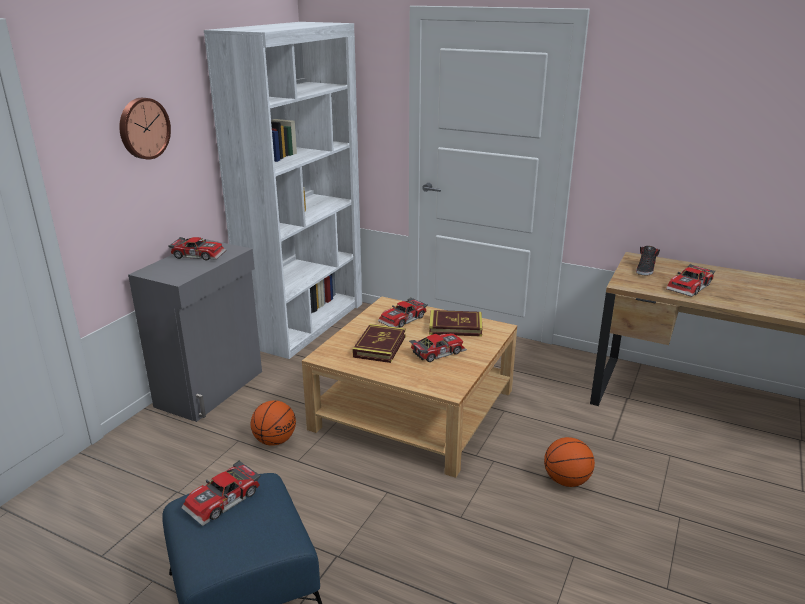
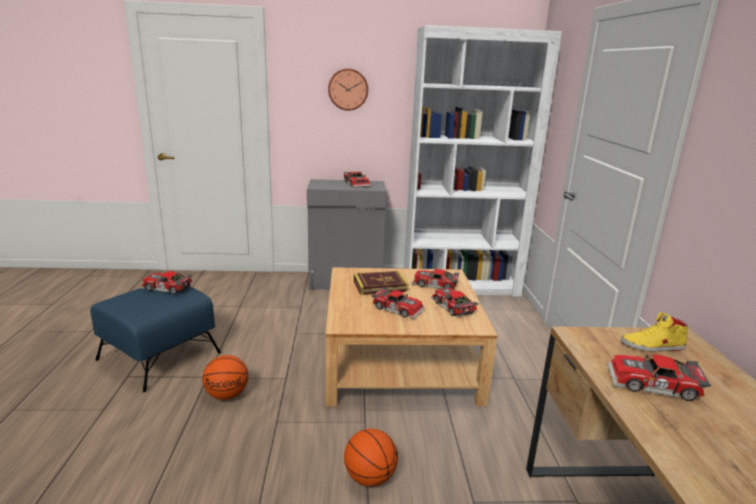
camera: 60 degrees right, 5 degrees down
(275, 440) = (310, 318): basketball -> basketball (227, 395)
(455, 326) = (452, 307): book -> toy car
(645, 269) = (653, 346): black shoe -> yellow shoe

